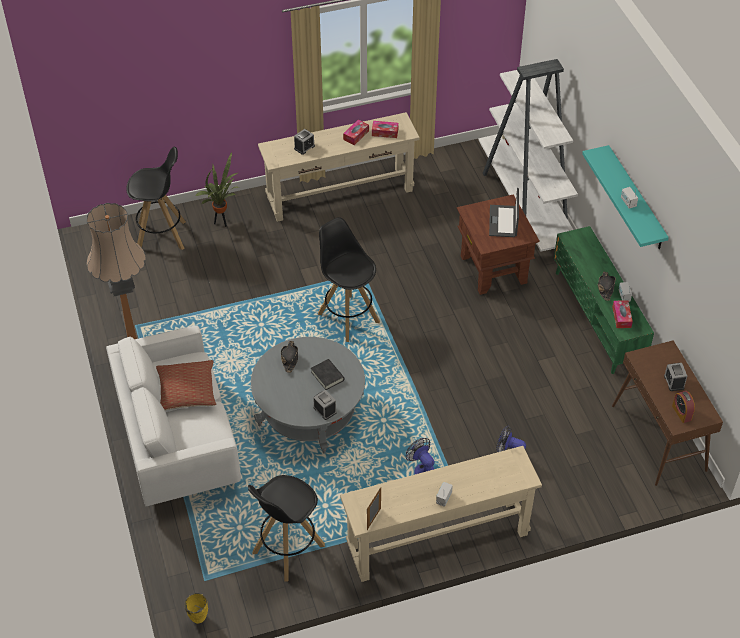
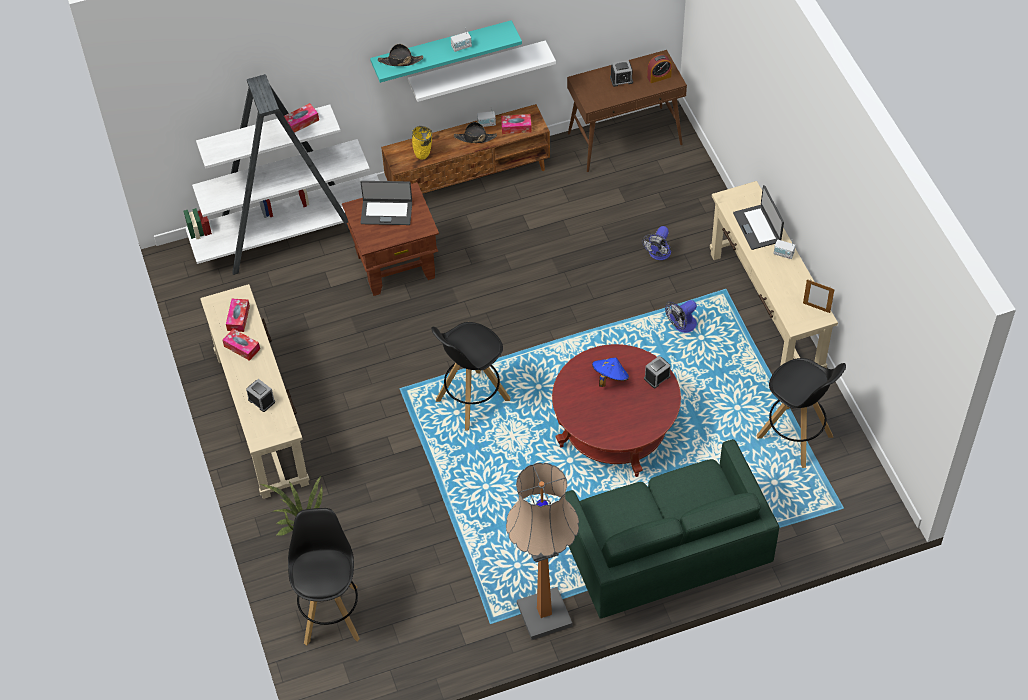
camera: 90 degrees left, 5 degrees up
(178, 440) = (664, 553): white sofa -> green sofa
(187, 391) = (641, 511): pillow -> none
(198, 620) = (889, 508): yellow vase -> yellow vase (423, 156)
(290, 358) = (586, 414): black hat -> black hat (400, 61)
(309, 412) = (615, 429): grey coffee table -> red coffee table
(327, 376) = (609, 378): black book -> blue hat
(478, 479) = (757, 227): none -> laptop
(551, 124) = (301, 122): none -> tissue box
(597, 318) = (468, 178): green tv stand -> brown tv stand
(644, 248) = (477, 68): none -> white shelf

